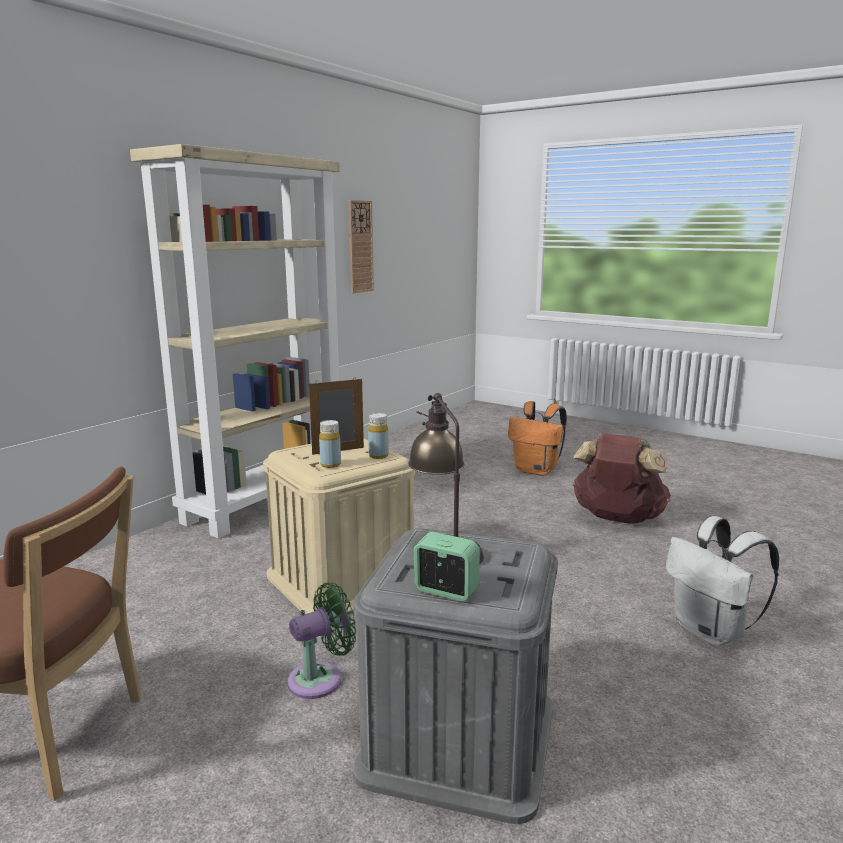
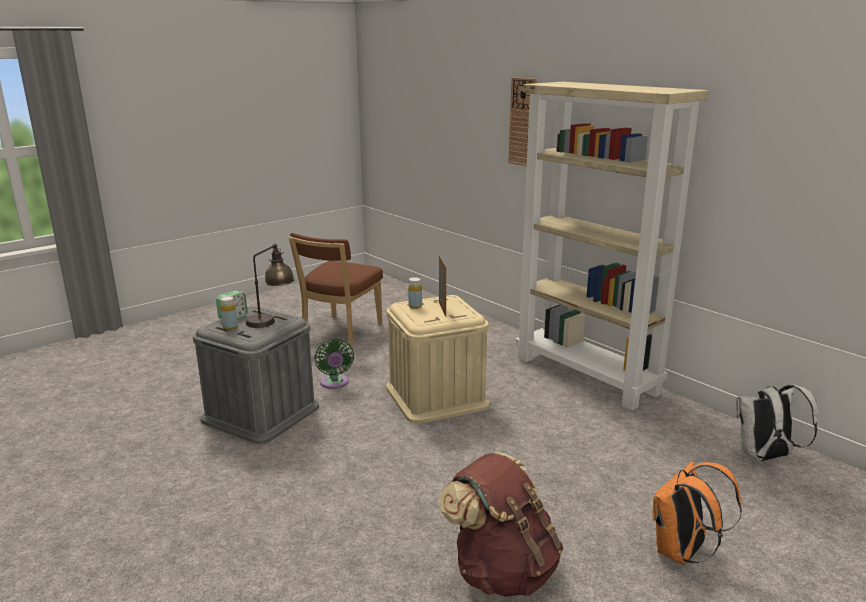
camera: 105 degrees right, 5 degrees up
(360, 247) = (823, 195): wall clock -> wall clock (523, 122)
(378, 456) = (424, 319): yellow bottle -> yellow bottle (230, 327)
(711, 632) = (267, 539): white backpack -> white backpack (765, 457)

